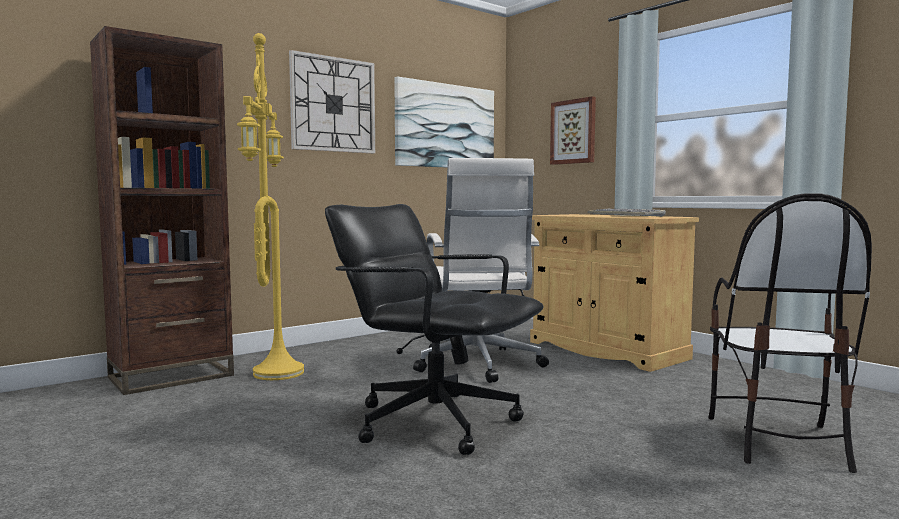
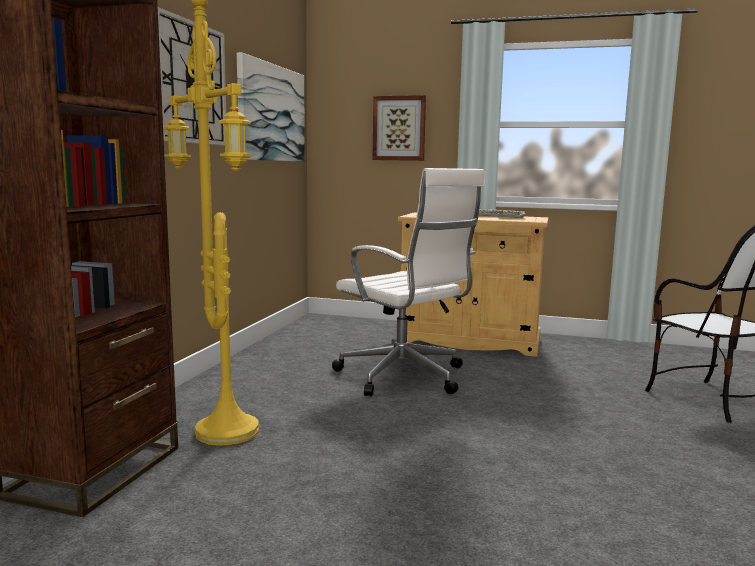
camera: 35 degrees left, 5 degrees up
(434, 421) = (491, 447): black office chair -> none

